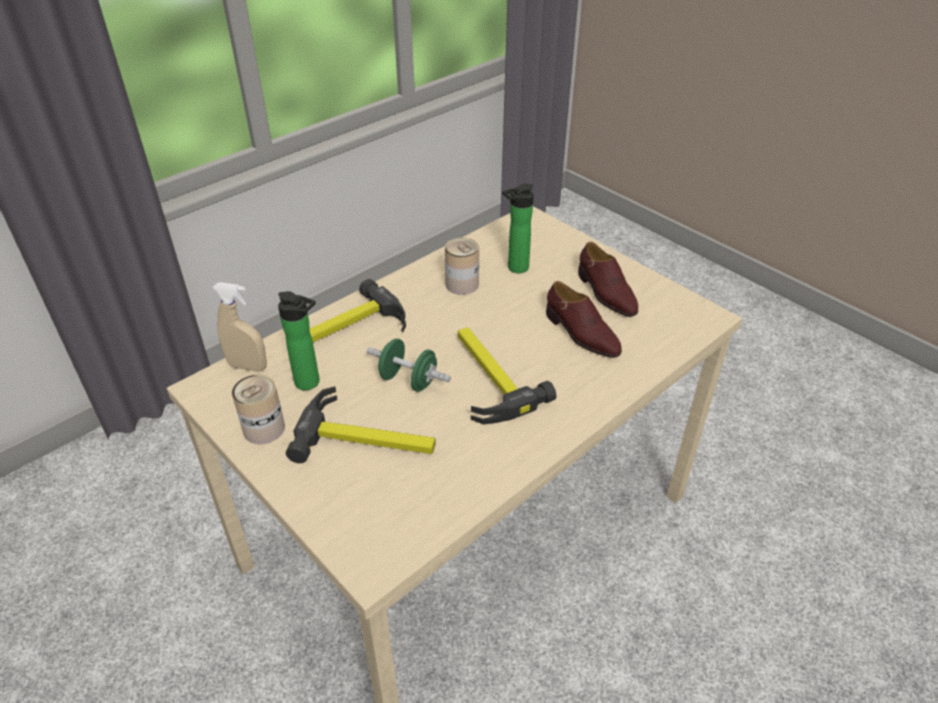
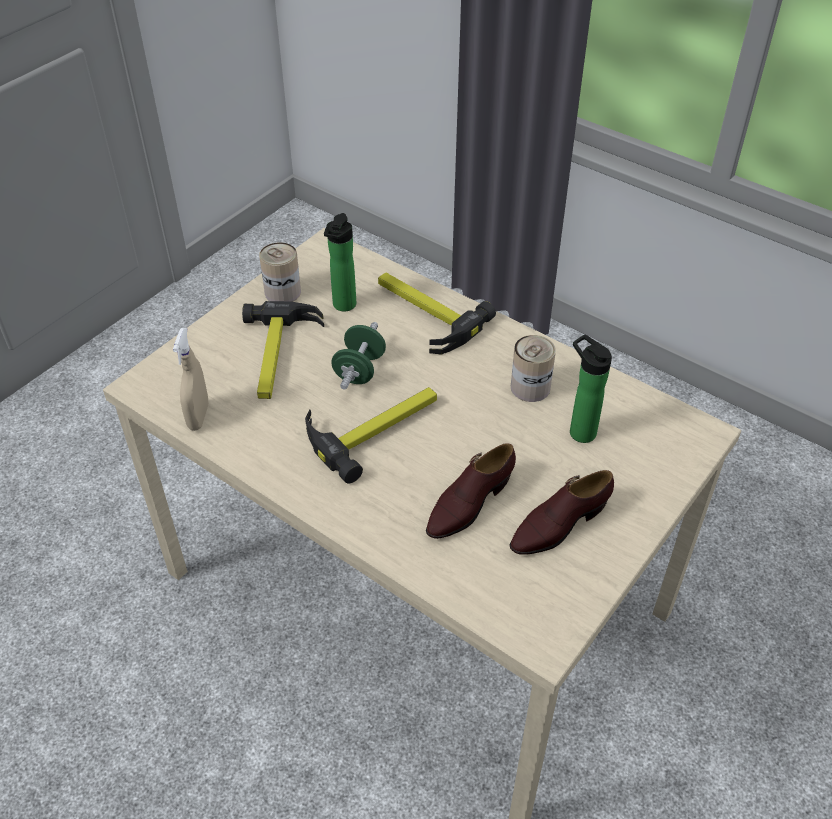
camera: 80 degrees right, 5 degrees up
(248, 366) = (357, 264): beige spray bottle -> beige spray bottle (198, 417)

